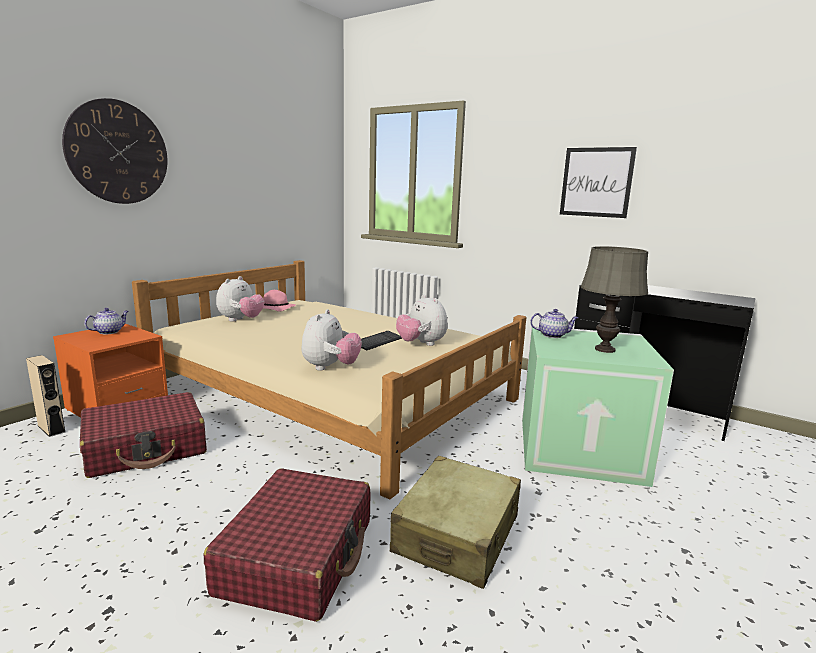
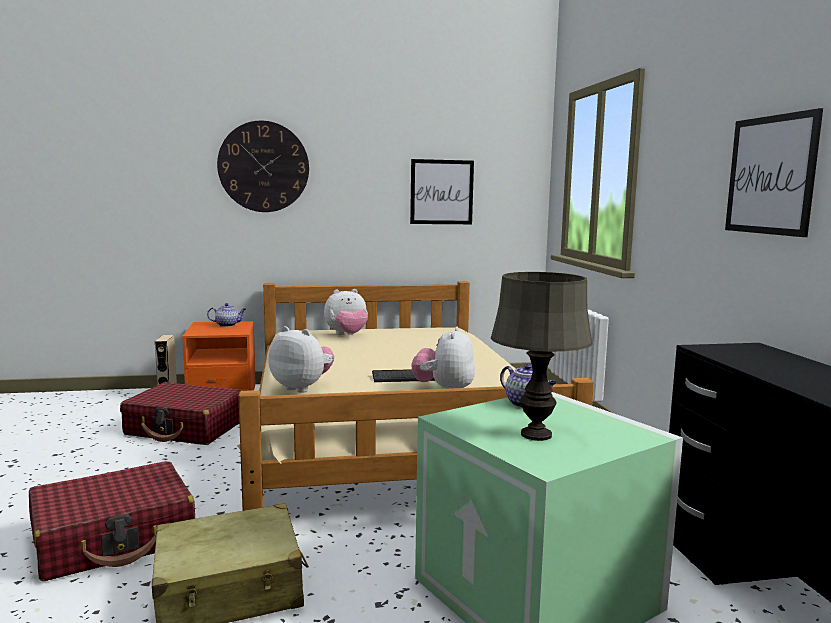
camera: 45 degrees right, 5 degrees down
(274, 309) = (401, 331): pink hat -> none
(277, 184) = (441, 192): none -> picture
(330, 367) = (302, 387): plush toy -> plush toy turned 120 degrees counterclockwise

